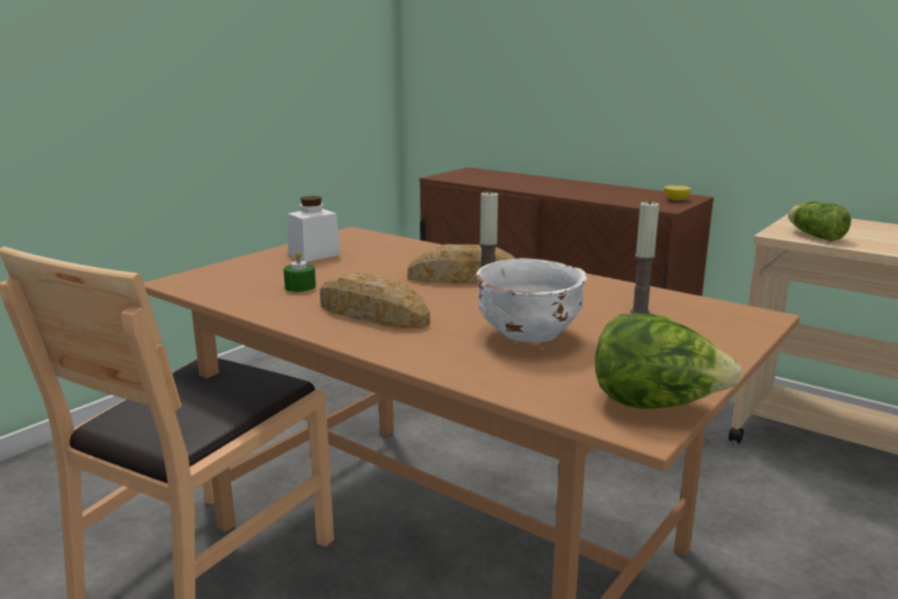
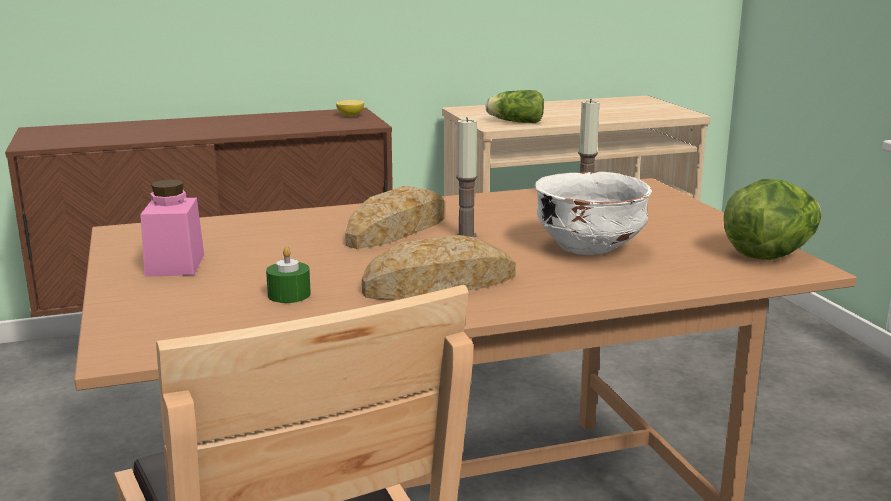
camera: 55 degrees left, 0 degrees up
(314, 255) = (175, 265): white jar -> pink jar

